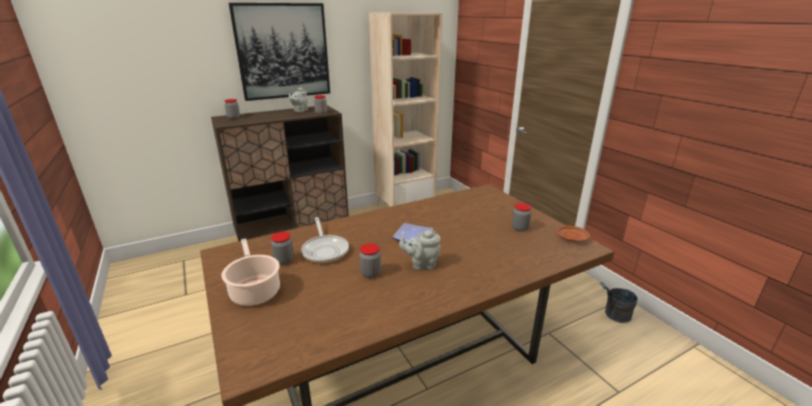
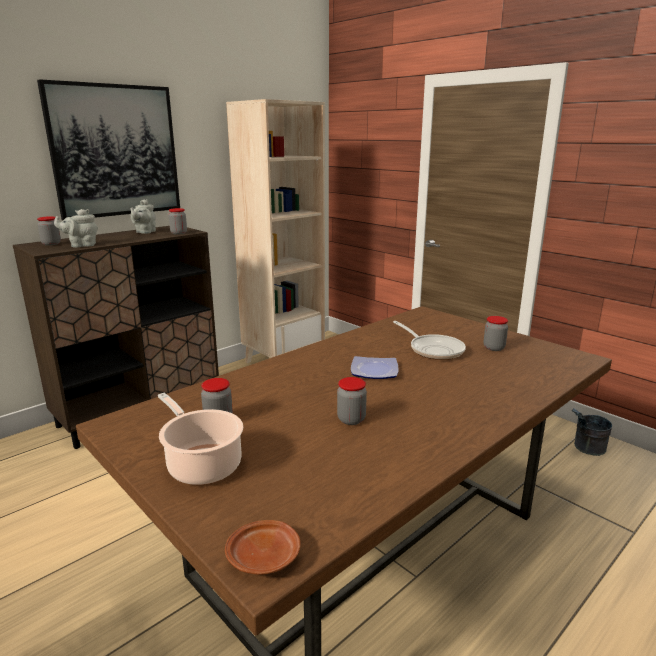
camera: 15 degrees left, 5 degrees down
(325, 250) = (268, 400): frying pan -> frying pan (433, 349)
(422, 264) = (409, 400): grey teapot -> grey teapot (81, 245)
(572, 238) = (559, 351): brown plate -> brown plate (264, 557)

